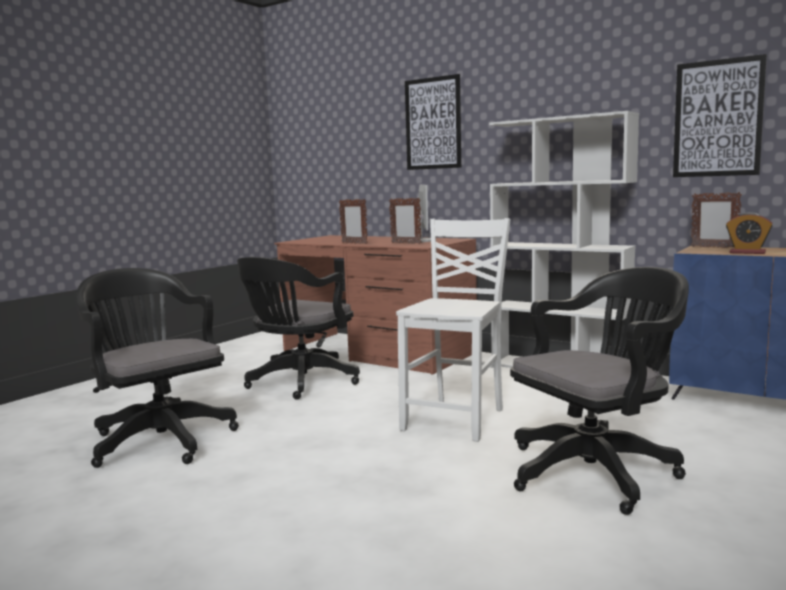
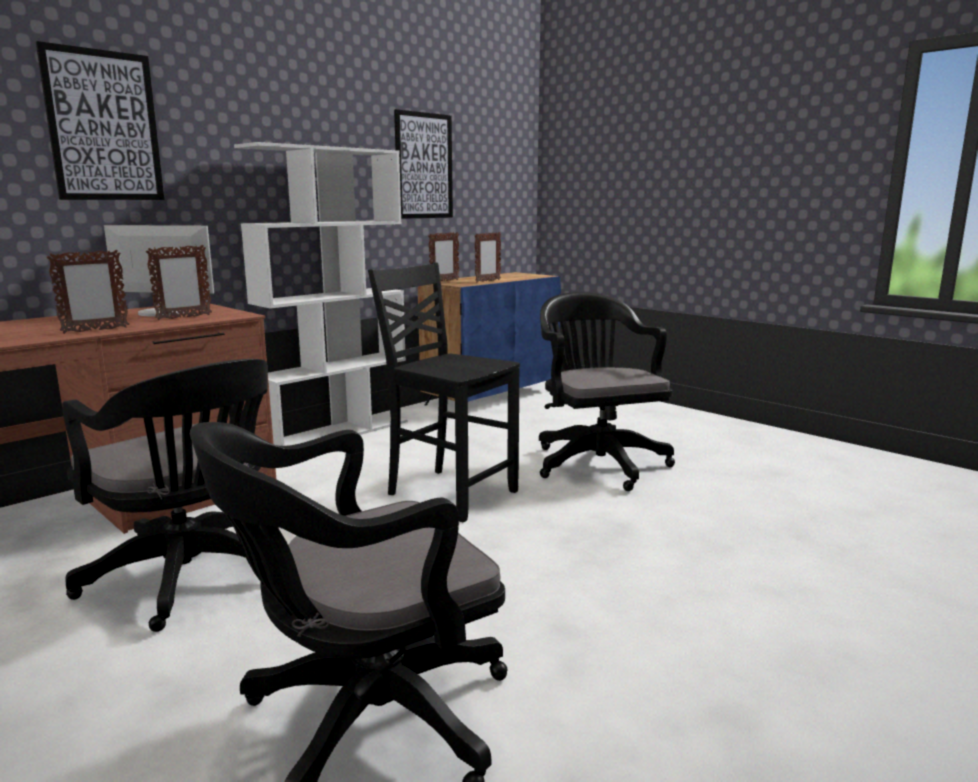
camera: 80 degrees left, 5 degrees up
(457, 419) = (449, 493): white chair -> black chair
(747, 252) = (487, 281): alarm clock -> picture frame

